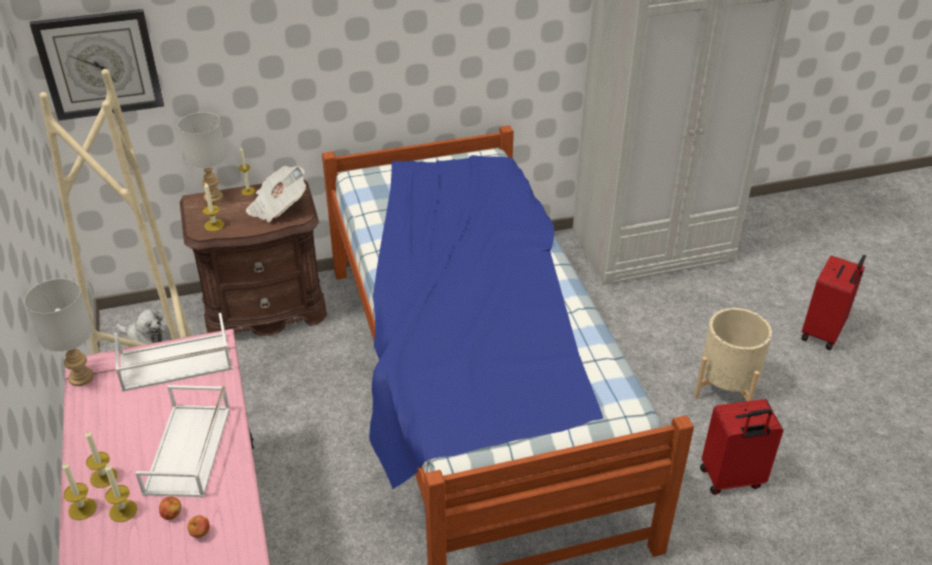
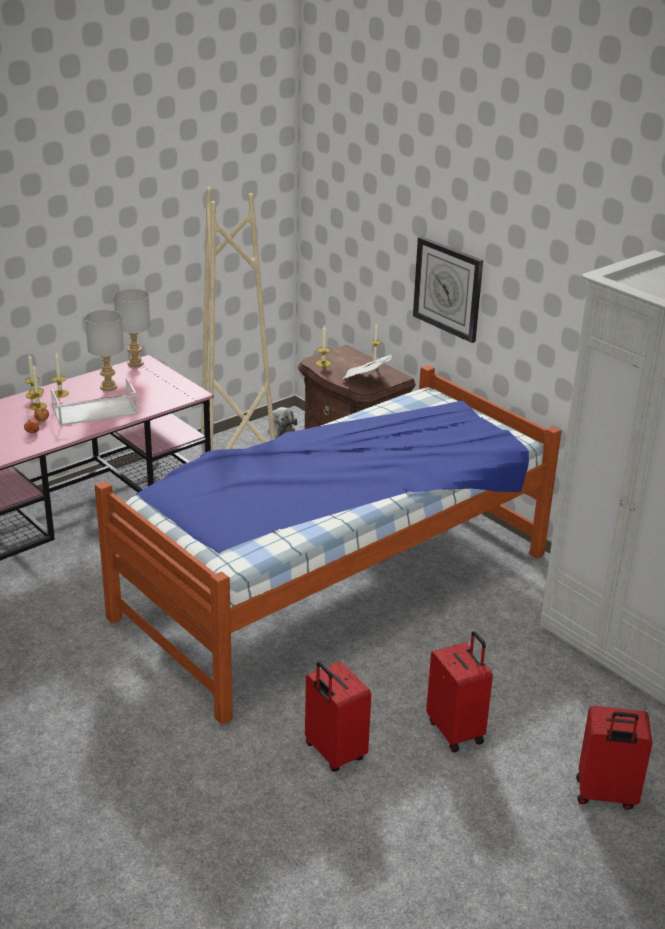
camera: 65 degrees right, 10 degrees down
(99, 64) = (329, 218): wall clock -> wall clock (448, 288)
(174, 363) = (167, 386): white tray -> none
(214, 197) = (355, 355): grey table lamp -> grey table lamp (109, 387)
(726, 387) = (456, 731): beige planter -> red suitcase

